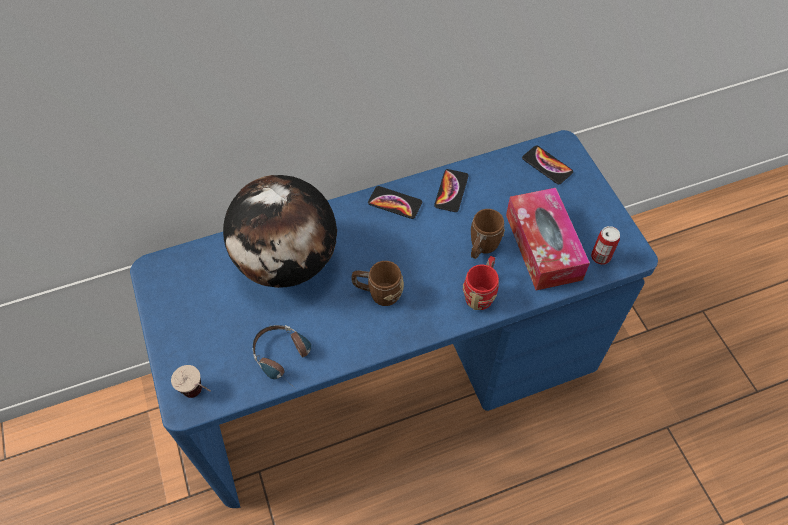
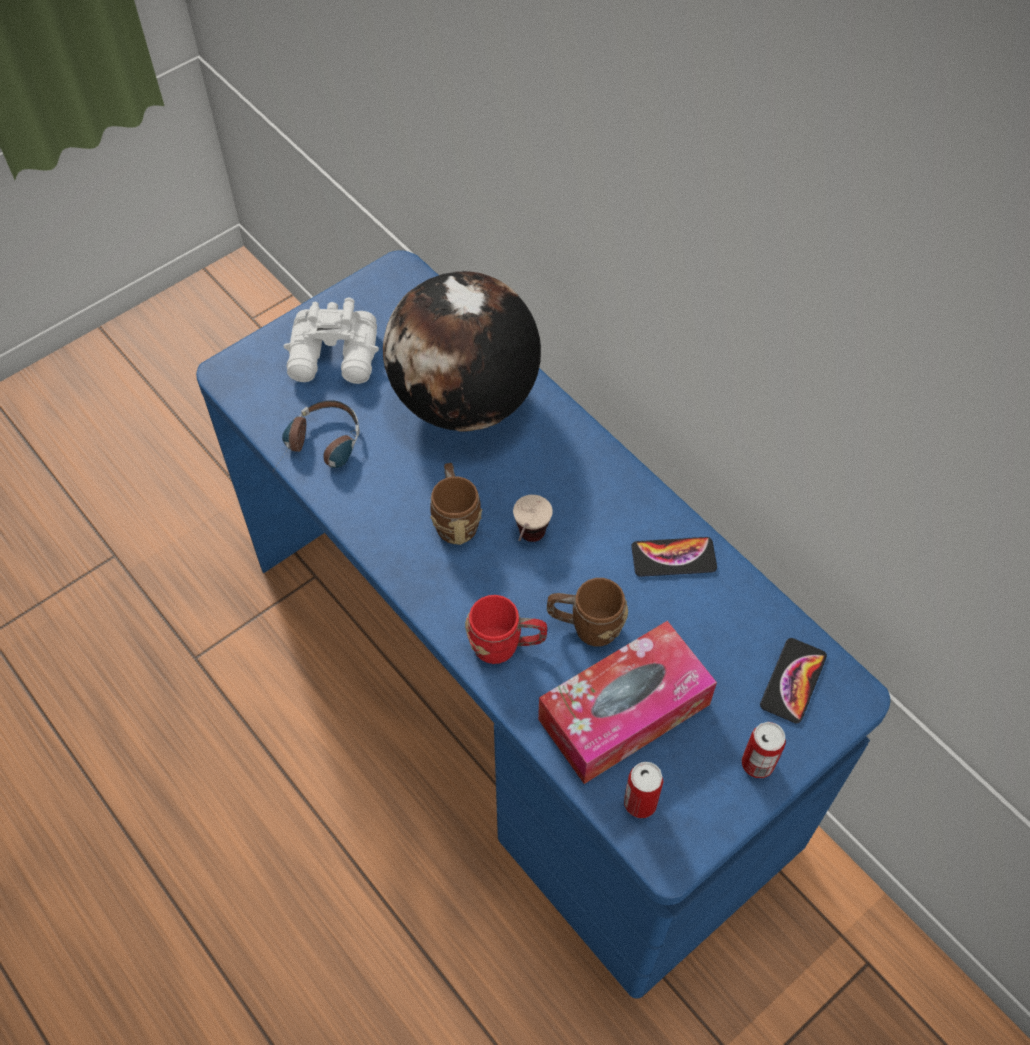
camera: 70 degrees right, 0 degrees up
(201, 395) = (246, 382): cup -> cup (528, 544)
(209, 329) = (335, 358): none -> white binoculars
(395, 203) = (617, 492): phone -> none
(591, 197) = (757, 763): none -> can

